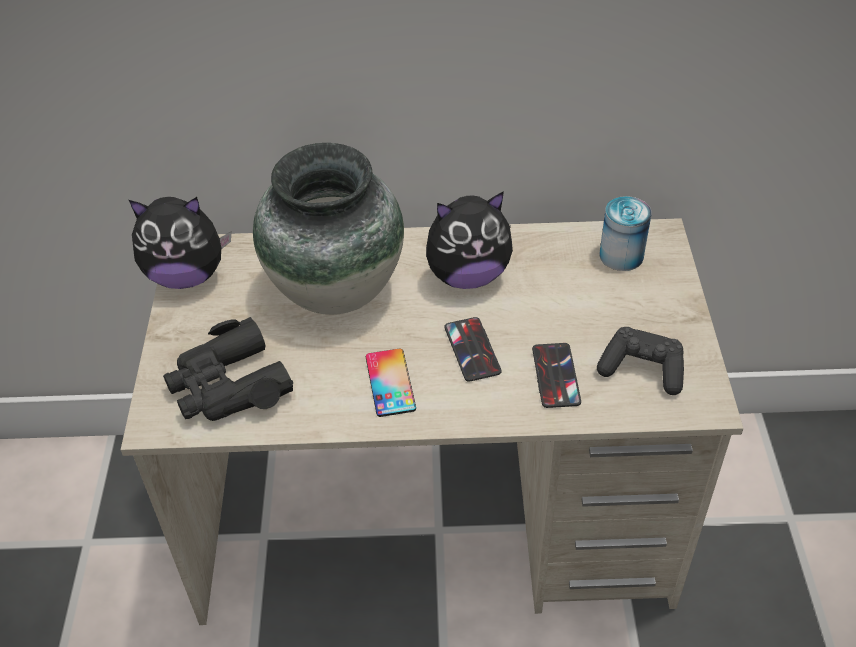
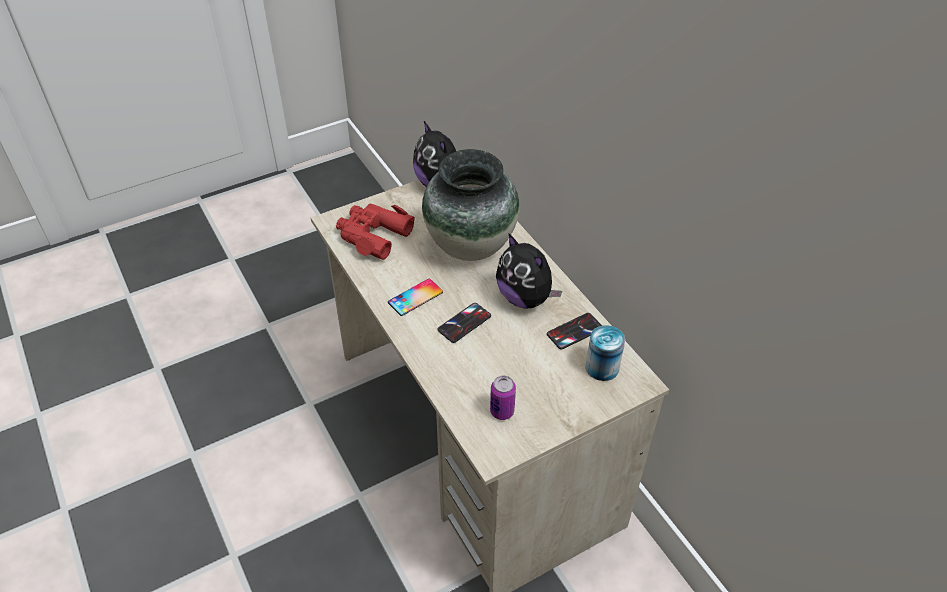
camera: 60 degrees right, 0 degrees up
(228, 386) = (373, 235): black binoculars -> red binoculars
(555, 375) = (468, 369): phone -> phone (574, 331)
(642, 369) = (502, 411): black game controller -> can

